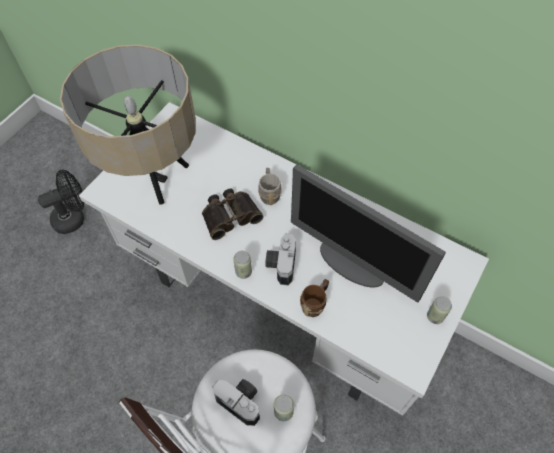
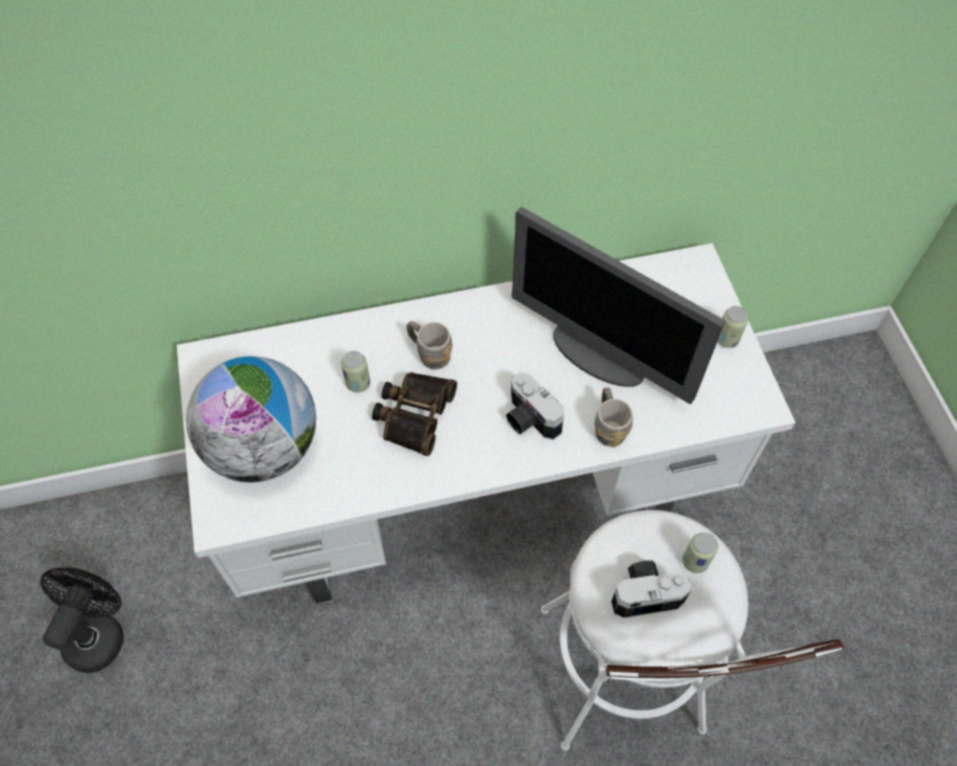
camera: 45 degrees left, 0 degrees up
(152, 175) = (264, 447): beige table lamp -> globe
(243, 271) = (500, 461): can -> can (358, 383)
(315, 303) = (608, 427): brown mug -> grey mug
(352, 264) = (598, 356): monitor -> monitor turned 45 degrees clockwise

